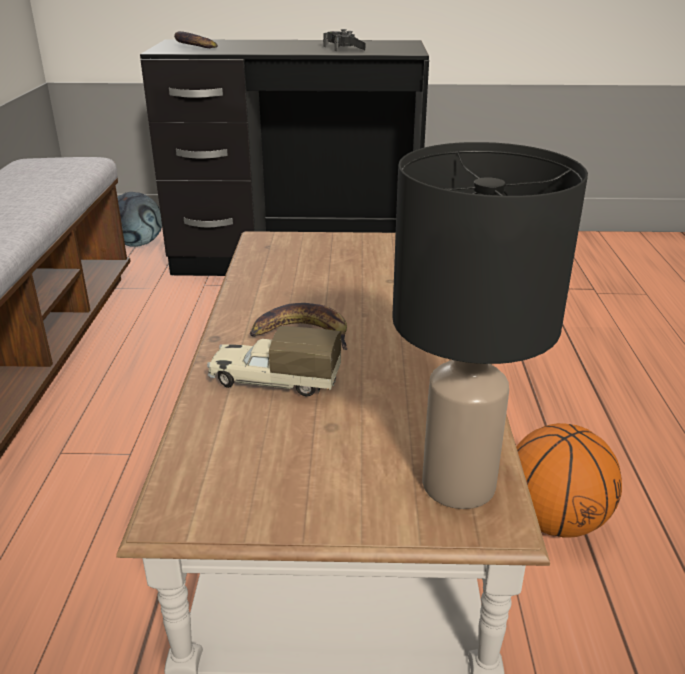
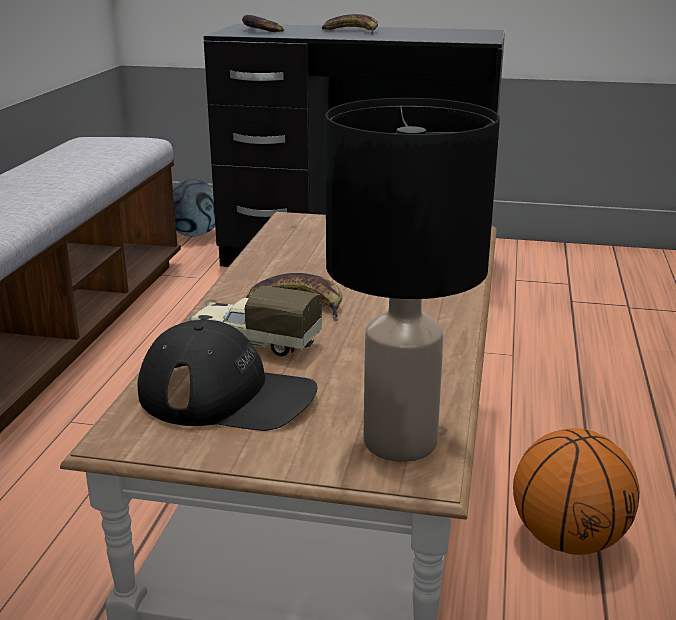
camera: 10 degrees right, 5 degrees down
(269, 449) = (227, 395): none -> black cap
(283, 45) = (352, 31): none -> banana
(343, 48) = (414, 35): black game controller -> none

